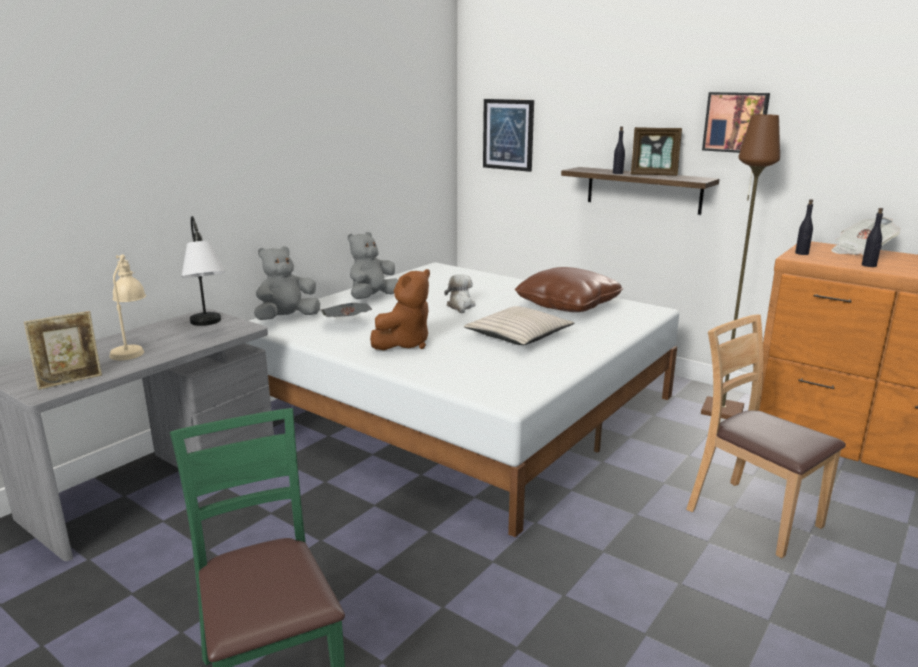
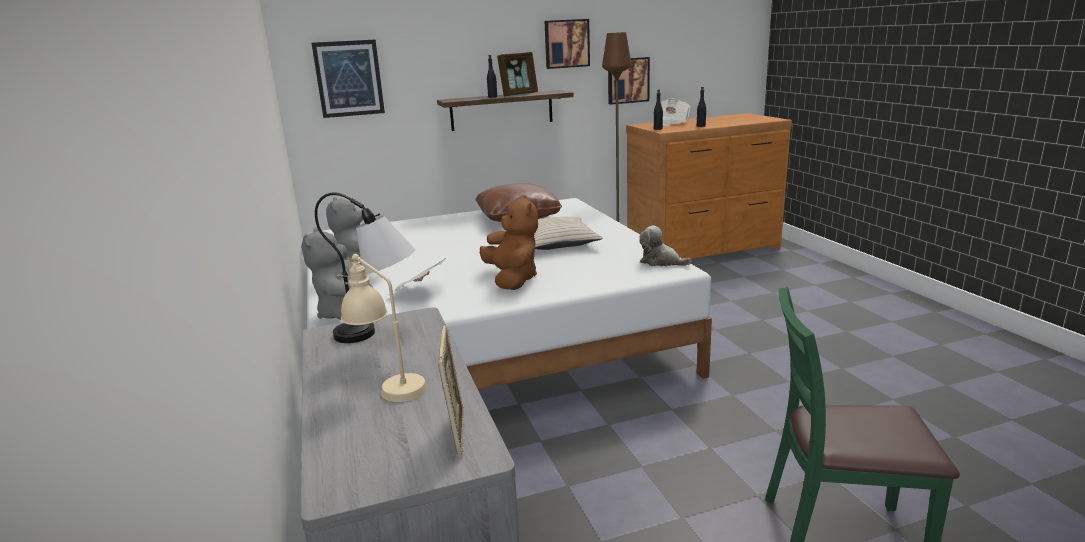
camera: 55 degrees left, 0 degrees up
(460, 306) = (455, 246): plush toy -> plush toy (661, 262)
(752, 516) = (746, 299): brown chair -> none
(819, 180) = (627, 80): none -> picture

